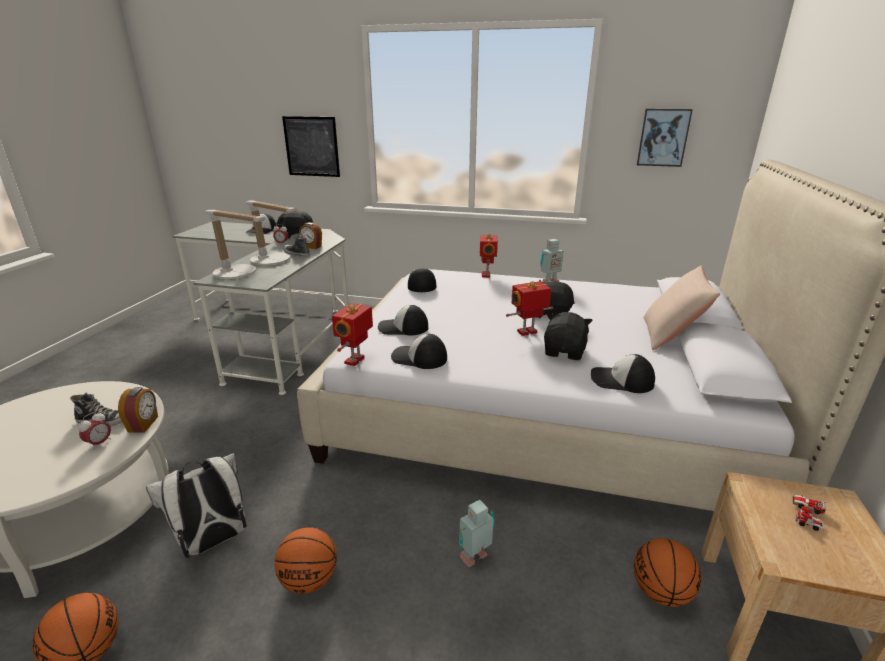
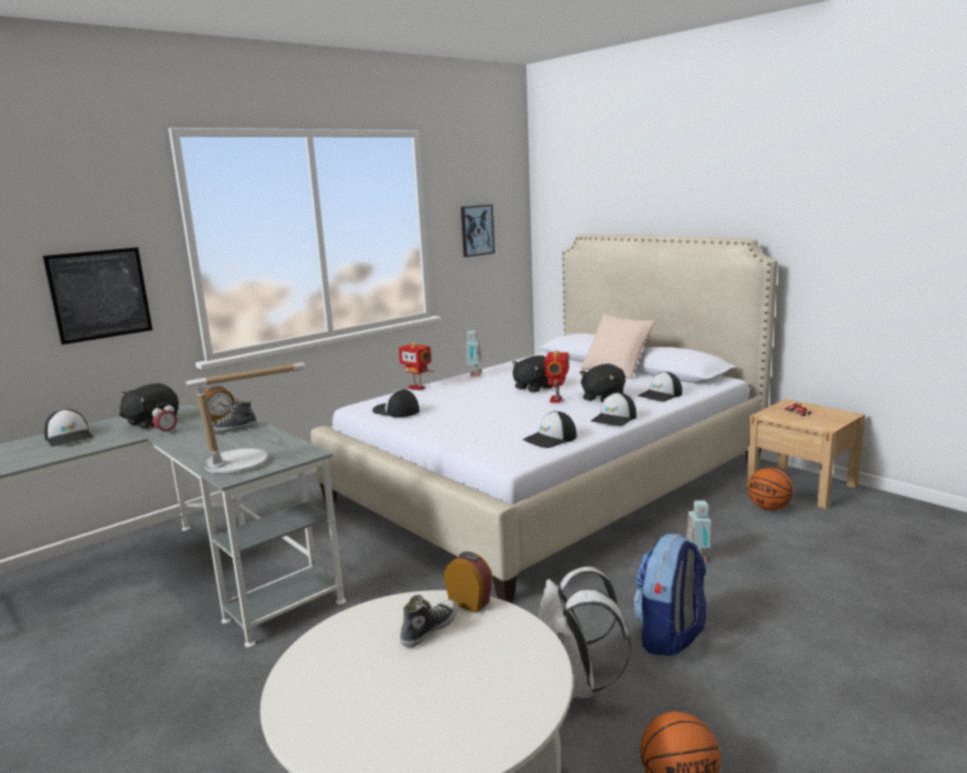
camera: 55 degrees left, 10 degrees down
(99, 443) = (483, 631): alarm clock -> none
(273, 261) = (234, 442): table lamp -> none
(309, 580) = (670, 636): basketball -> backpack
(356, 360) = (522, 461): toy robot -> none
(403, 328) = (483, 434): cap -> cap (614, 419)
(564, 352) = (602, 398): black plush toy -> black plush toy turned 105 degrees counterclockwise

